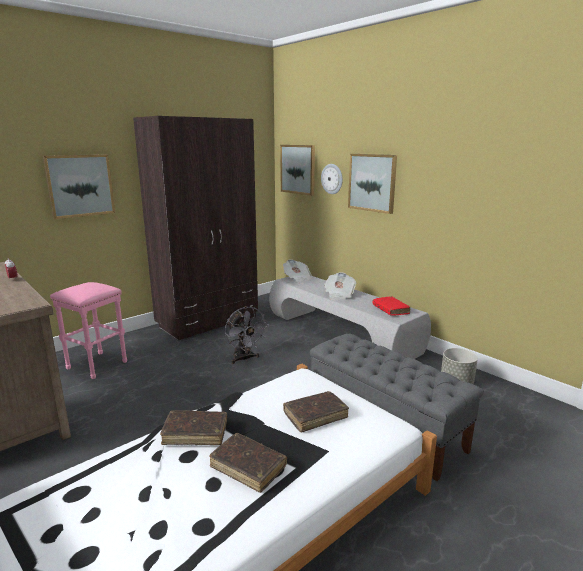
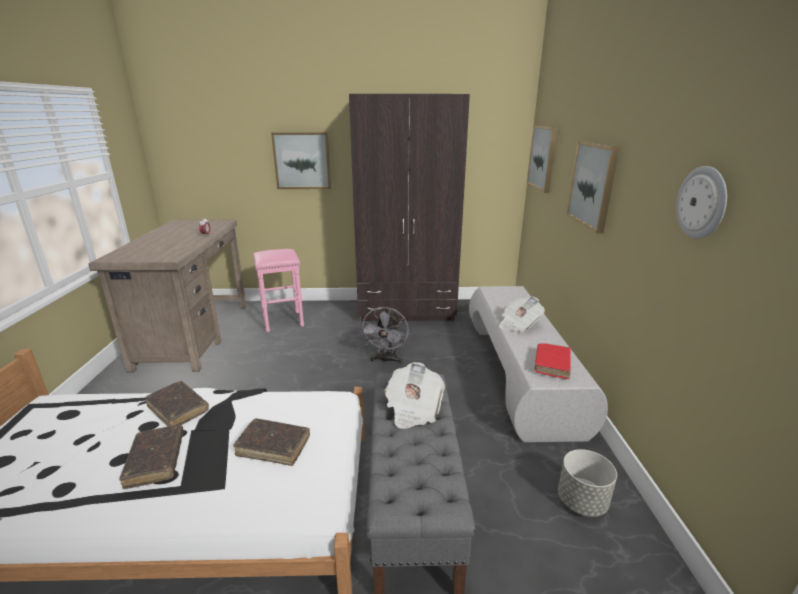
camera: 40 degrees right, 5 degrees up
(297, 279) = (503, 292): newspaper -> newspaper (413, 409)
(332, 179) = (563, 174): wall clock -> wall clock (702, 202)

